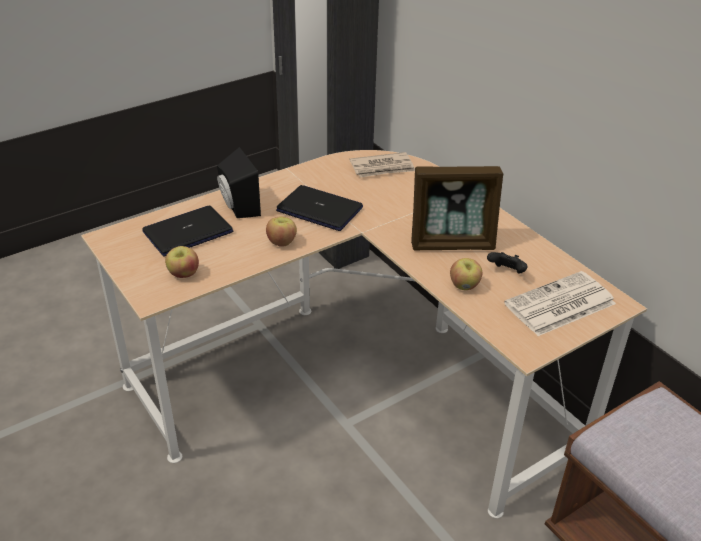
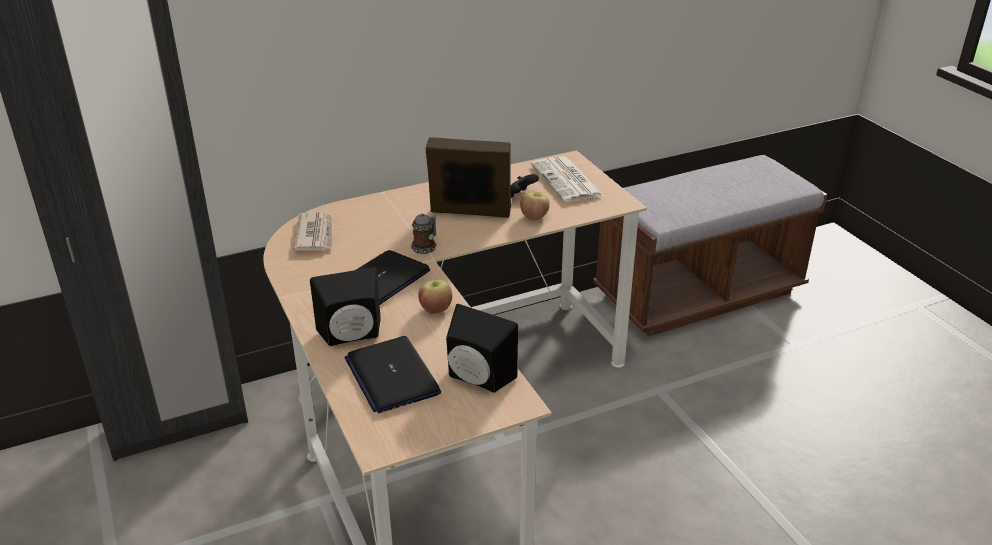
camera: 80 degrees left, 5 degrees down
(183, 274) = (477, 379): apple -> black speaker
(380, 225) = (425, 247): none -> mug
(452, 243) = (469, 214): picture frame -> picture frame turned 90 degrees counterclockwise

